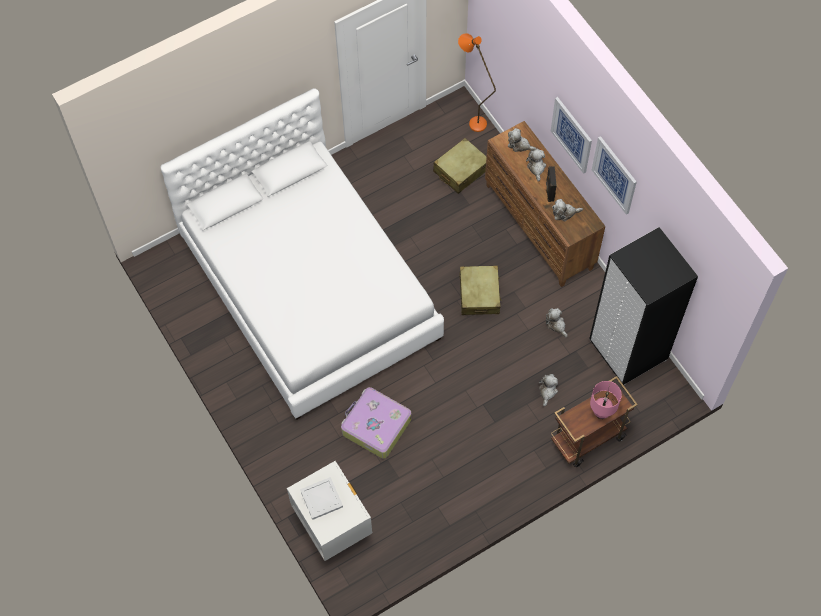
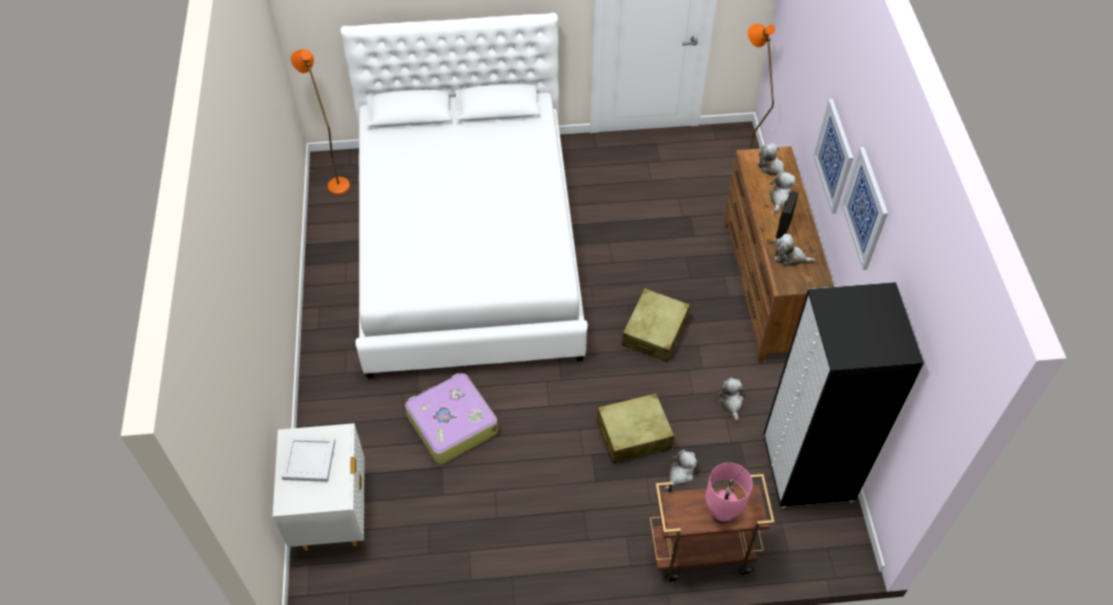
camera: 25 degrees right, 10 degrees down
(172, 273) = (335, 181): none -> orange floor lamp
(461, 170) = (703, 199): beige suitcase -> beige suitcase (633, 434)

